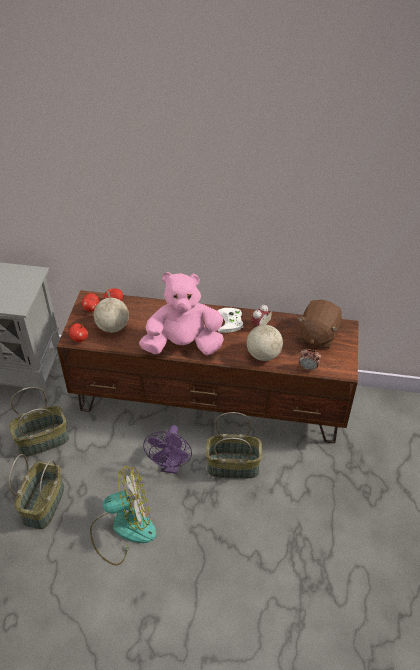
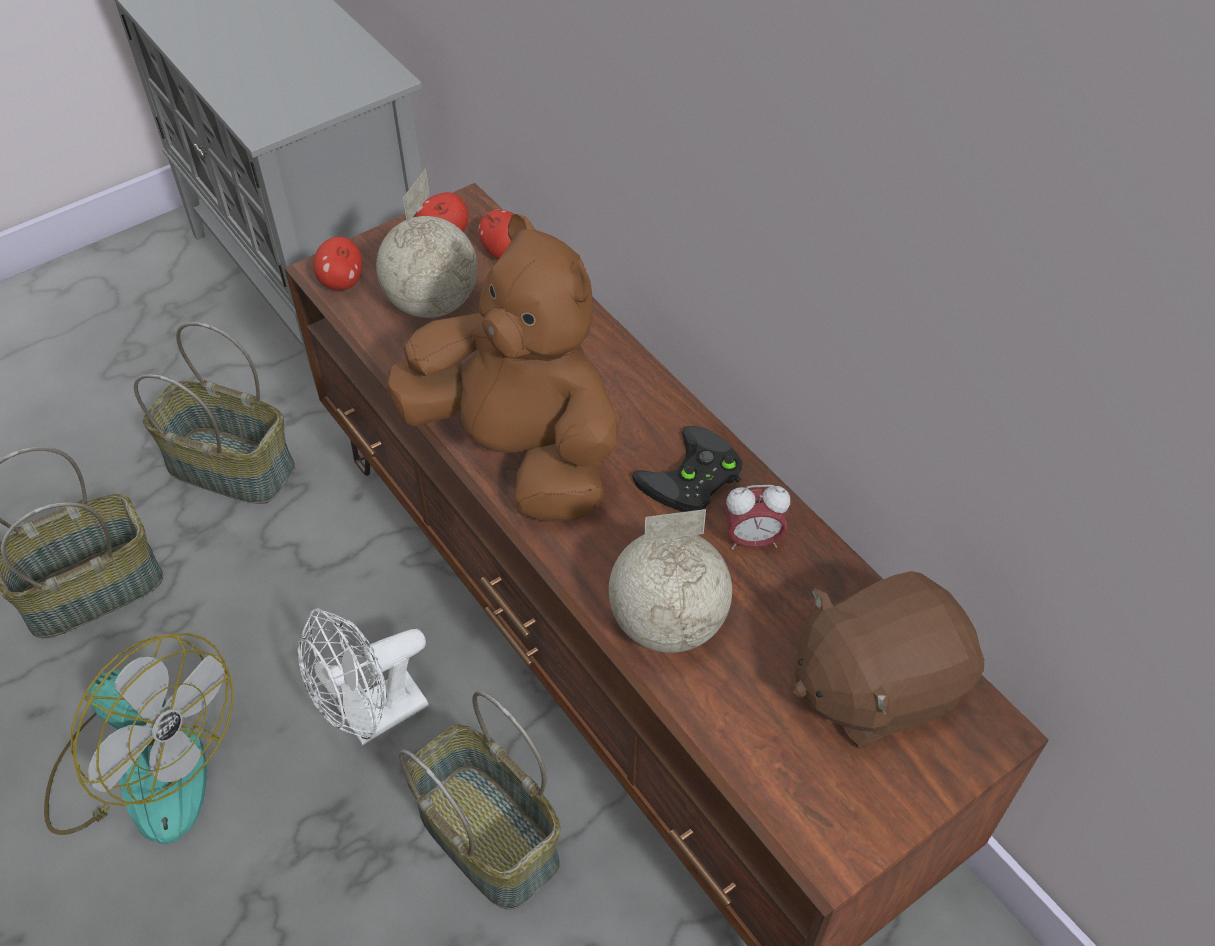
camera: 45 degrees right, 5 degrees up
(171, 465) = (373, 718): purple fan -> white fan
(183, 345) = (519, 451): pink plush toy -> brown plush toy
(231, 322) = (691, 480): white game controller -> black game controller
(308, 368) = (736, 753): alarm clock -> none

